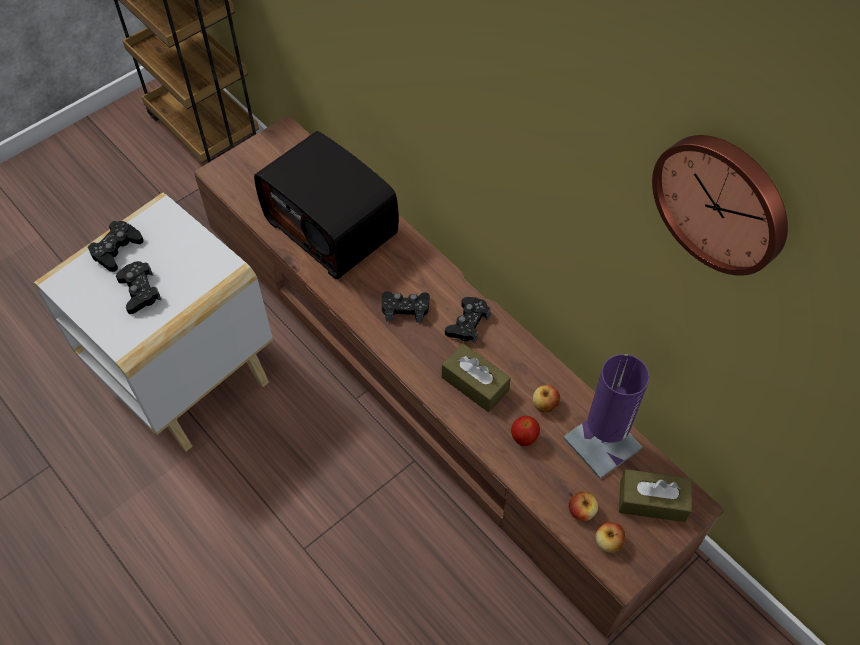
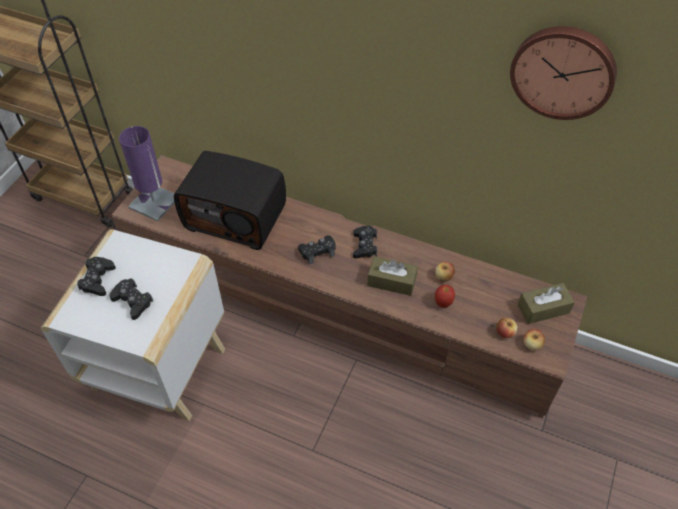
camera: 25 degrees left, 5 degrees down
(602, 443) = (493, 286): purple table lamp -> purple table lamp (154, 203)

